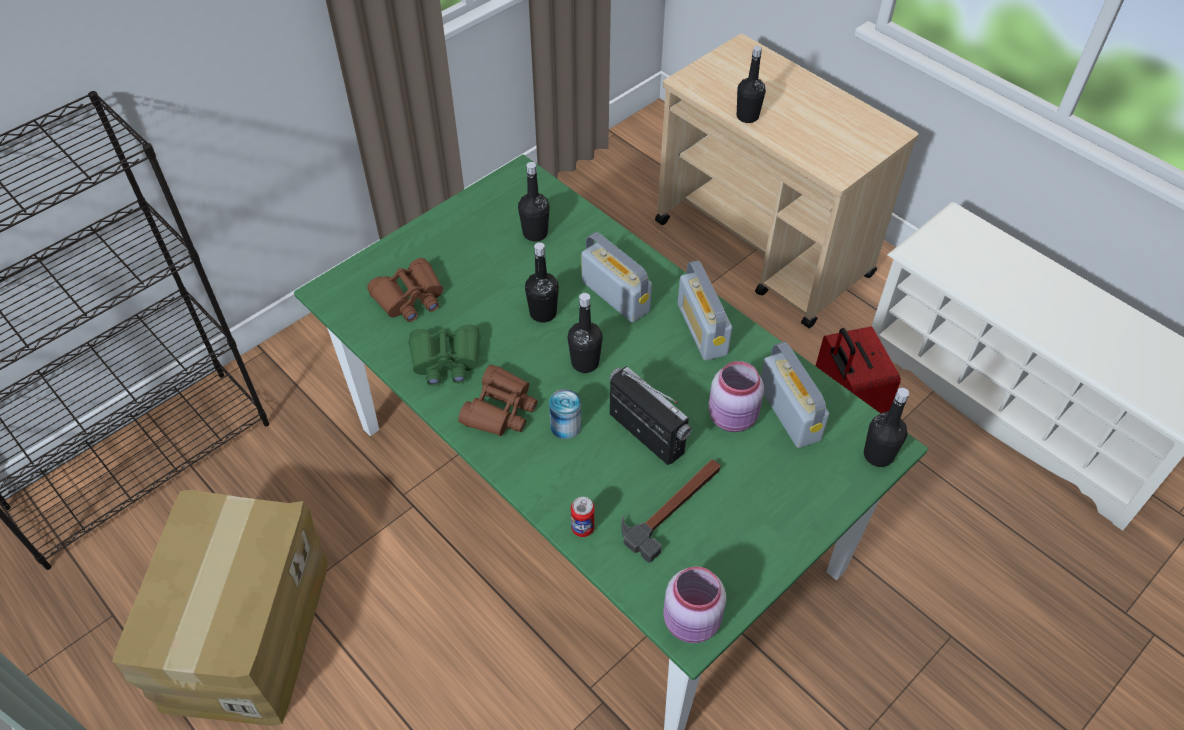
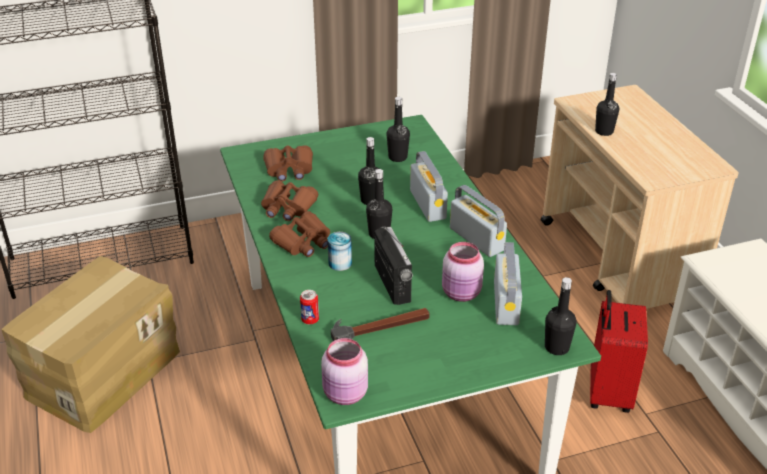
camera: 25 degrees right, 15 degrees down
(446, 361) = (287, 207): green binoculars -> brown binoculars
(702, 329) = (476, 239): radio -> radio turned 135 degrees clockwise

